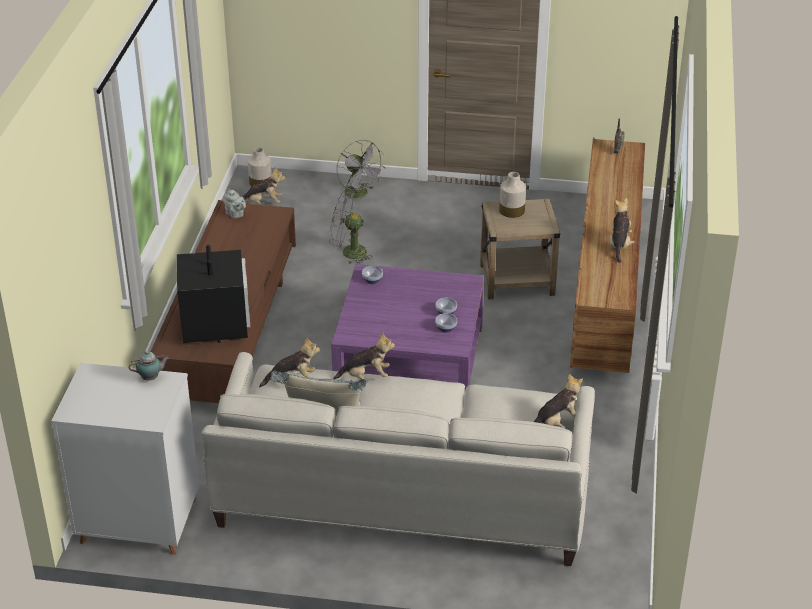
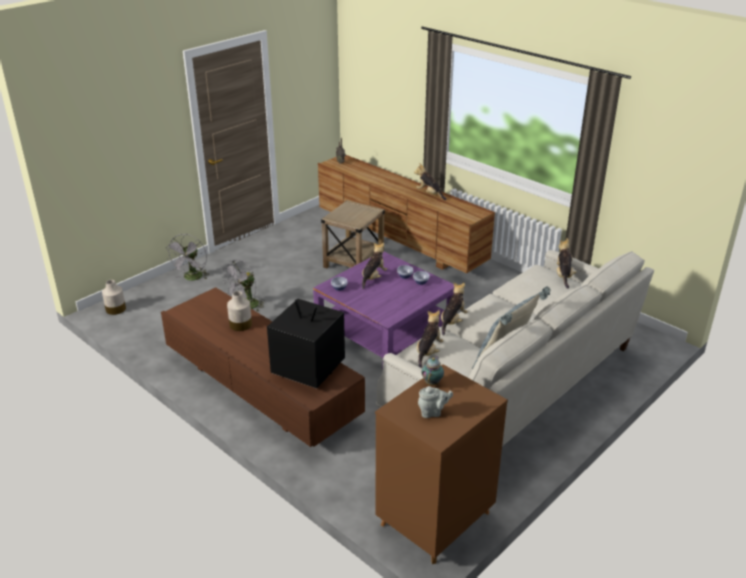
camera: 55 degrees left, 5 degrees down
(137, 521) = (434, 519): white dresser -> brown dresser
(235, 215) = (188, 312): grey teapot -> grey teapot (433, 412)
(263, 203) = (141, 317): plush toy -> plush toy (373, 278)
(360, 195) = (192, 278): grey fan -> grey fan turned 105 degrees clockwise
(512, 210) = (343, 214): beige vase -> beige vase (241, 324)

